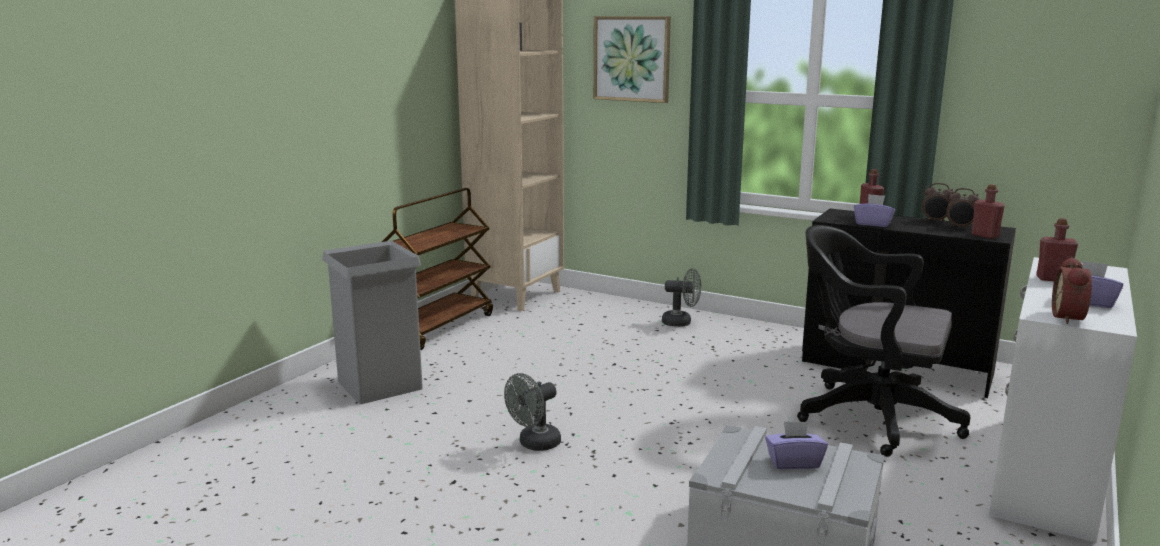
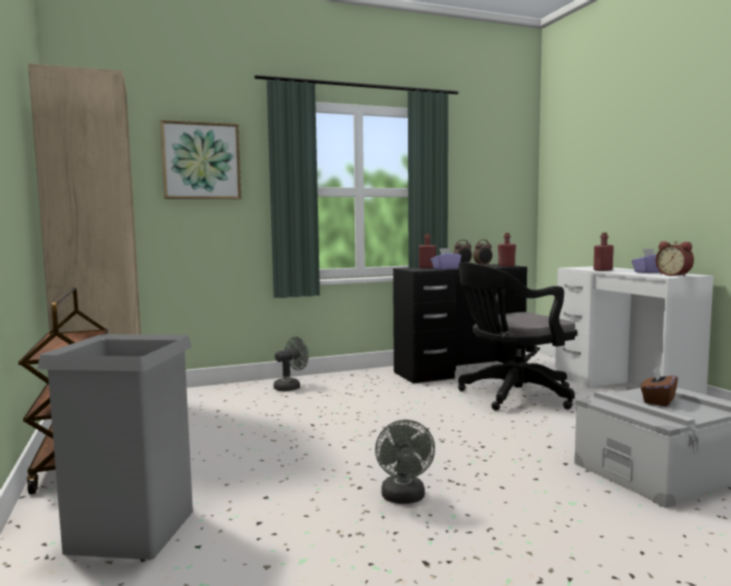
camera: 50 degrees left, 10 degrees down
(793, 462) = (658, 400): purple tissue box -> brown tissue box

